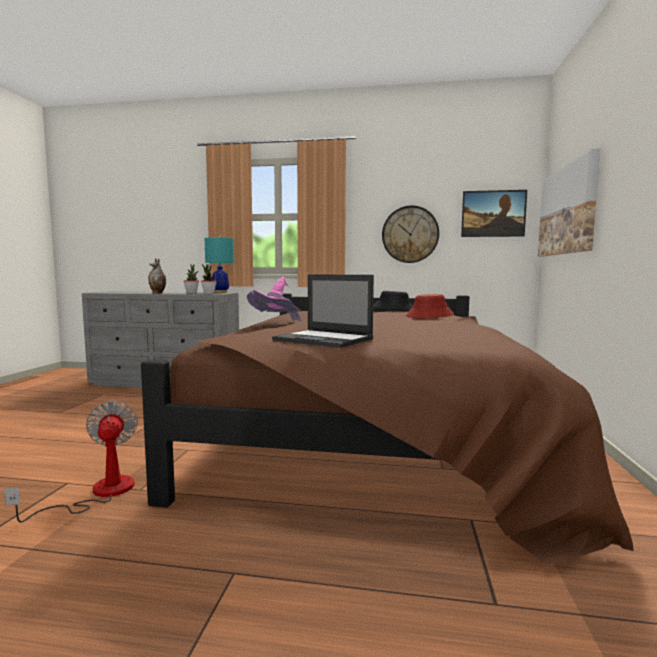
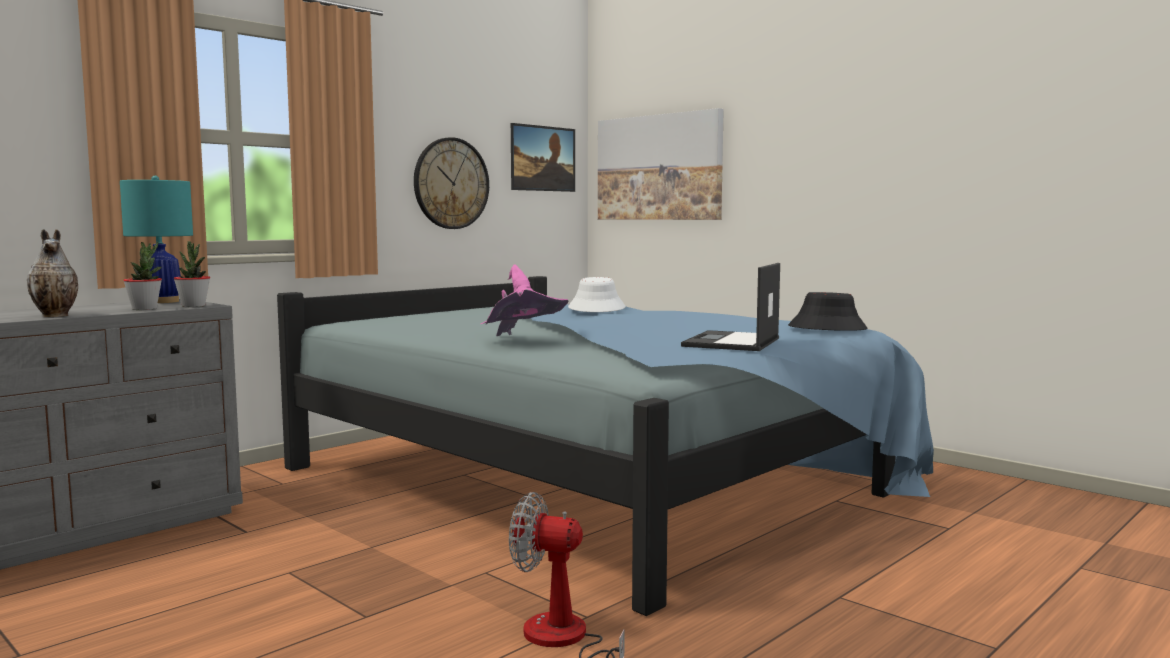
camera: 55 degrees left, 0 degrees up
(324, 339) = (731, 342): laptop -> laptop turned 135 degrees clockwise
(370, 433) = (598, 479): brown bed -> blue bed
(393, 309) = (486, 304): black hat -> black hat (827, 329)
(429, 316) = (597, 308): red hat -> white hat

